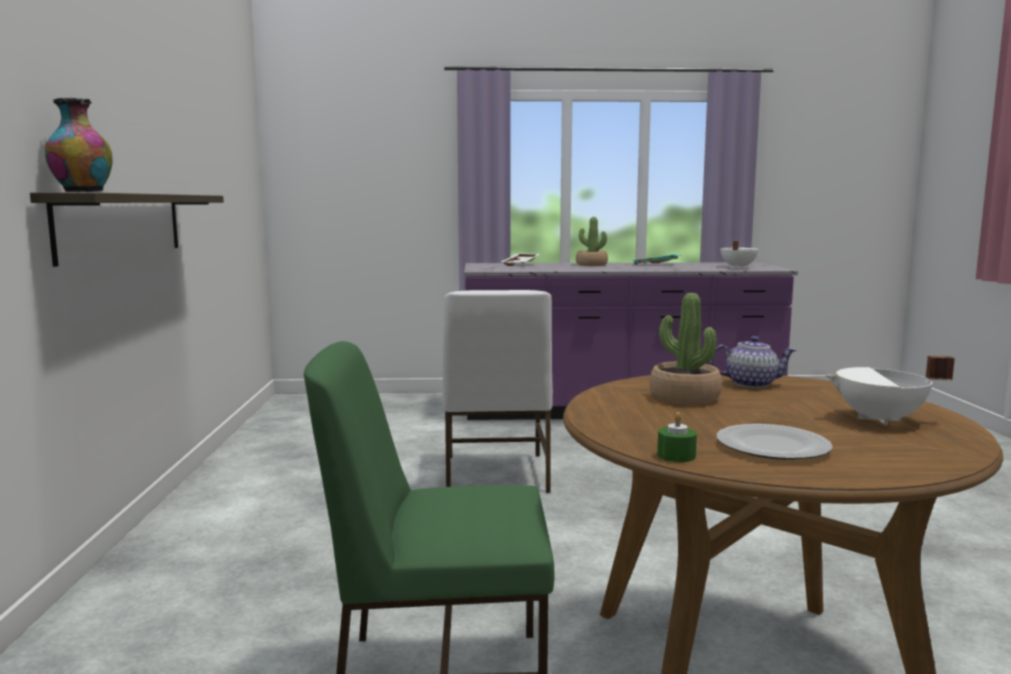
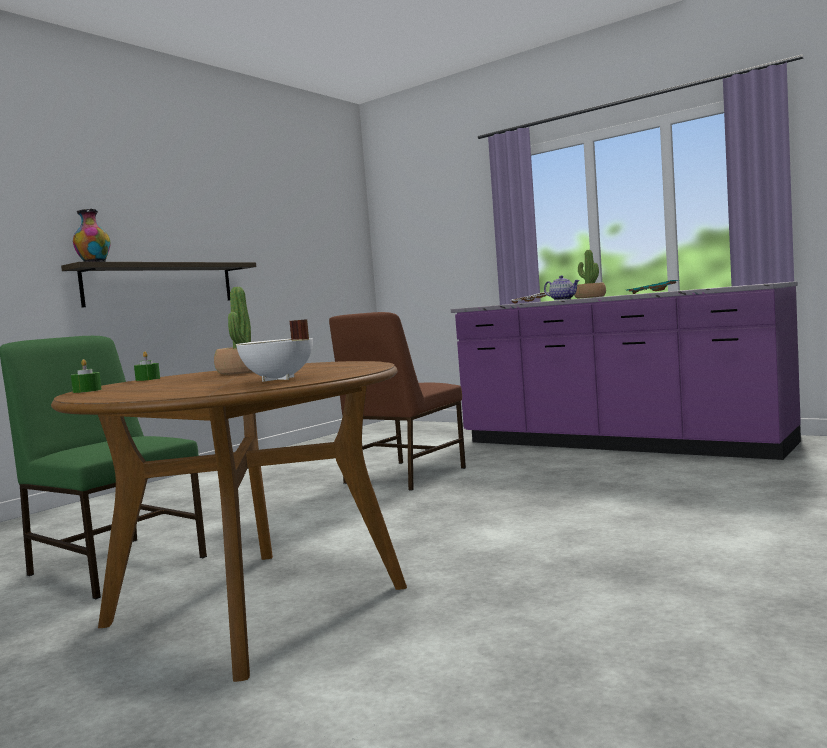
camera: 40 degrees right, 5 degrees down
(495, 474) = (403, 476): white chair -> brown chair
(595, 418) = (148, 379): none -> green candle
(737, 267) = (724, 286): white cooking pot -> none
(751, 384) = (326, 365): teapot -> teapot (563, 299)
(773, 446) = (146, 388): plate -> none

